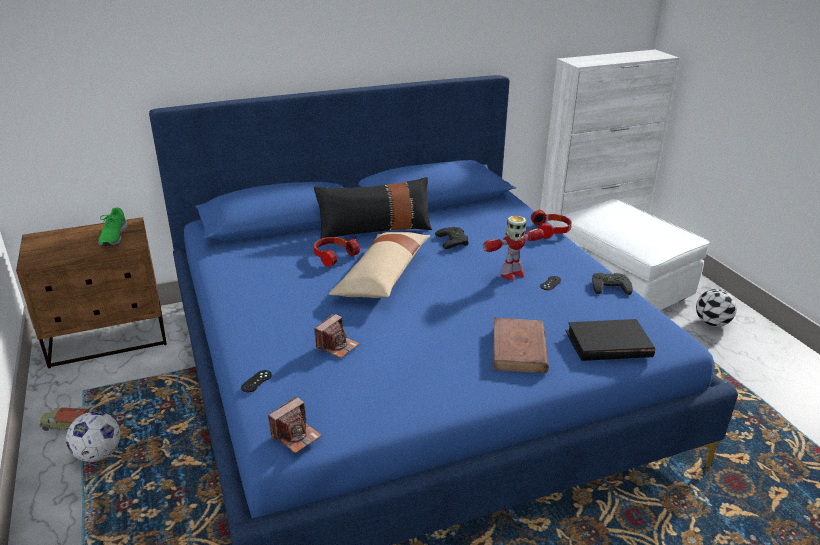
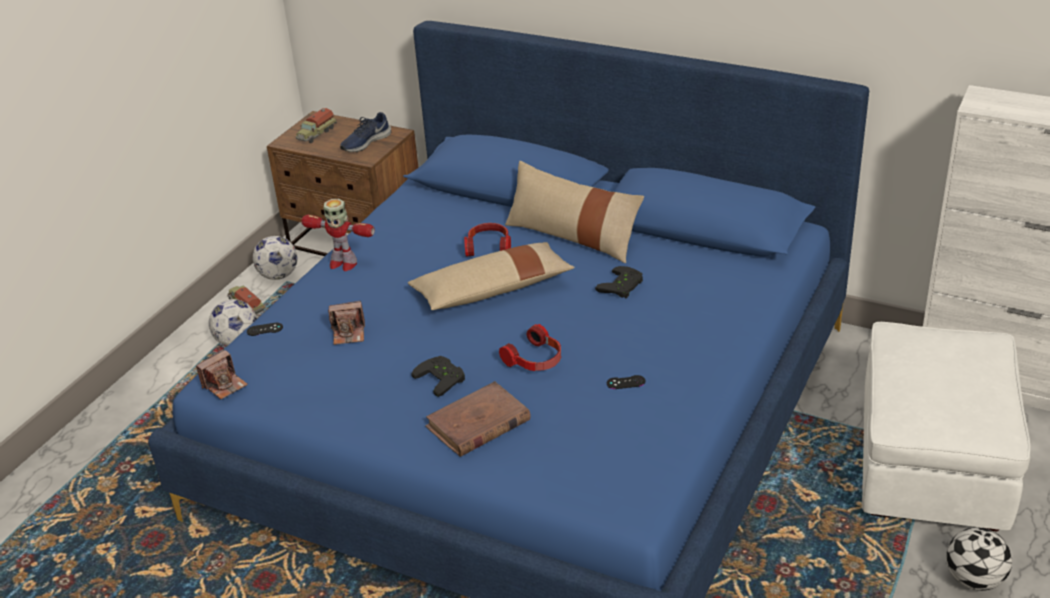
camera: 50 degrees right, 5 degrees up
(55, 246) = (316, 134): none -> toy truck
(68, 390) = (279, 276): none -> football
(113, 237) = (365, 142): green shoe -> blue shoe
(296, 435) = (224, 385): camera -> camera turned 45 degrees counterclockwise
(375, 229) = (572, 236): black pillow -> beige pillow
(511, 274) = (607, 352): toy robot -> toy robot (342, 263)
(551, 230) = (749, 328): headphones -> headphones (535, 360)
(608, 344) = (558, 470): black book -> none
(610, 285) = (684, 420): black game controller -> black game controller (443, 377)

